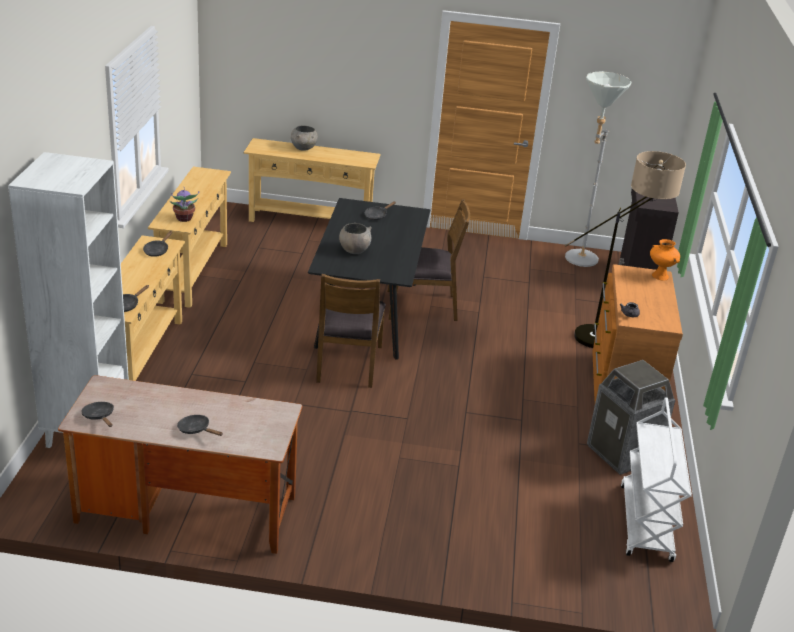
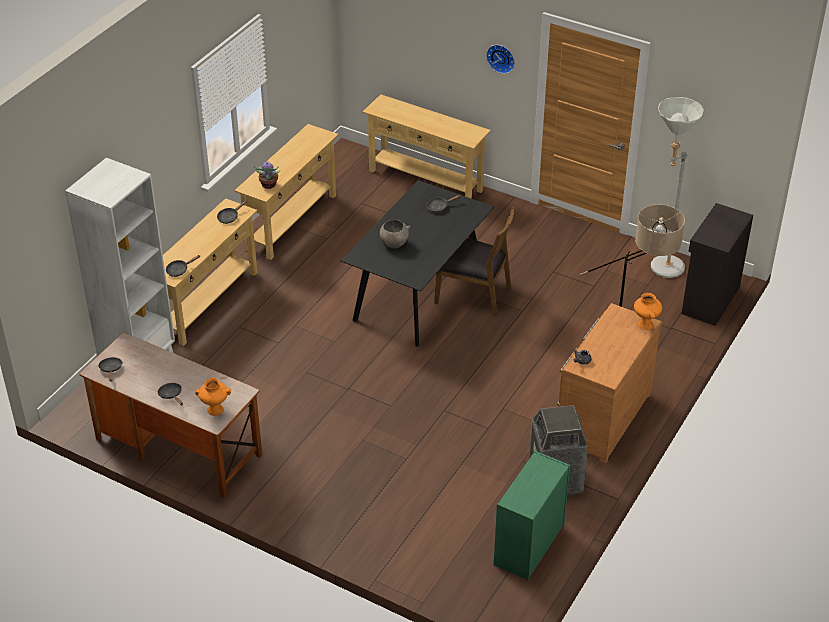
camera: 25 degrees right, 10 degrees up
(262, 435) = (215, 410): none -> orange vase
(304, 148) = (420, 114): grey bowl -> none
(347, 364) = (372, 342): brown chair -> none
(394, 70) = (501, 57): none -> wall clock
(646, 524) = (528, 546): white cart -> green dresser

